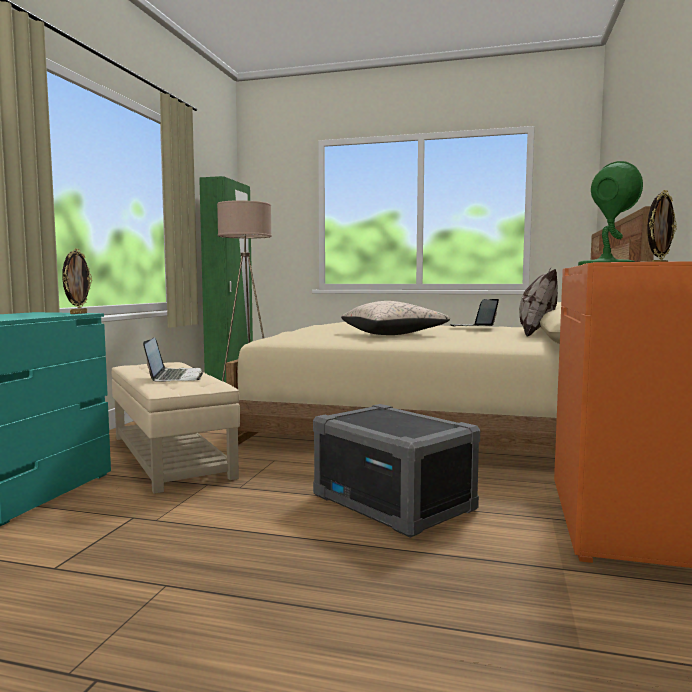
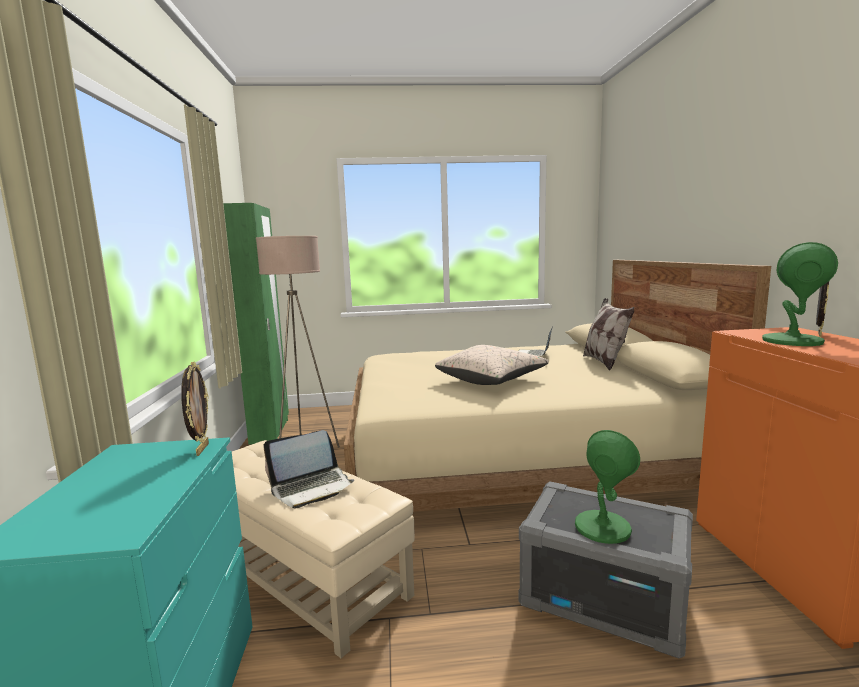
camera: 20 degrees left, 5 degrees up
(175, 377) = (311, 487): laptop -> laptop turned 90 degrees clockwise
(379, 424) = (602, 527): none -> green table lamp

